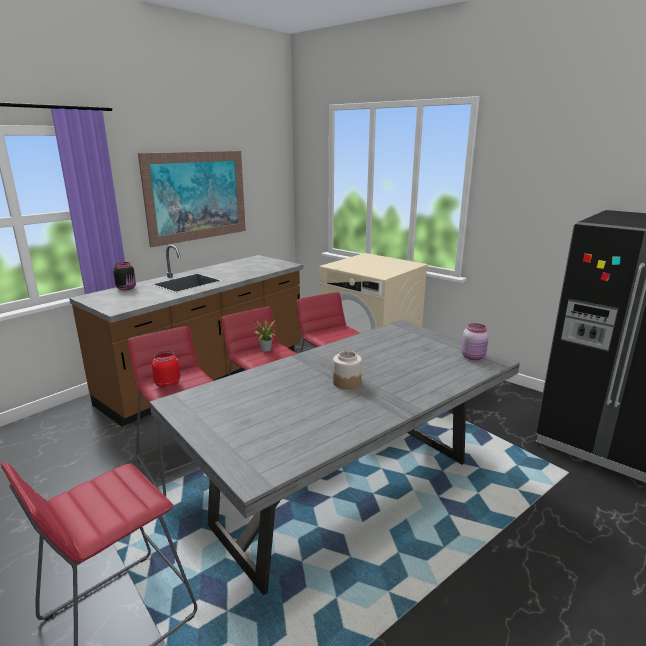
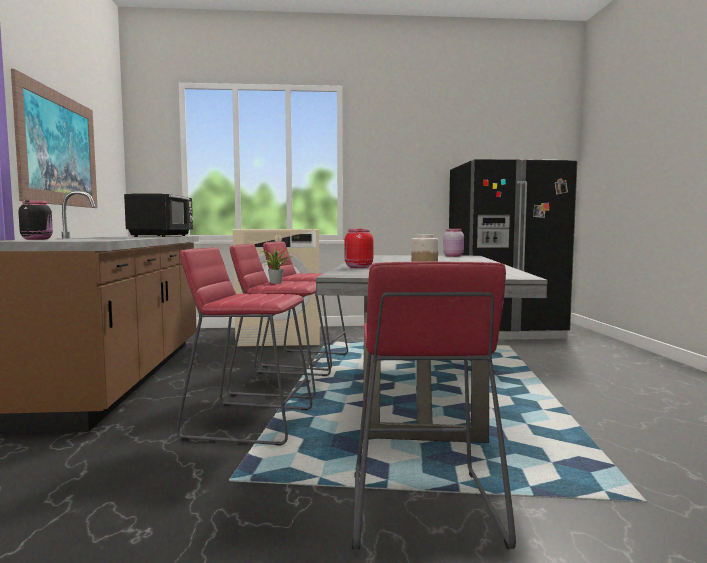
camera: 45 degrees left, 15 degrees down
(167, 384) = (250, 299): red jar -> red jar (358, 267)
(260, 268) = (162, 236): none -> black microwave

